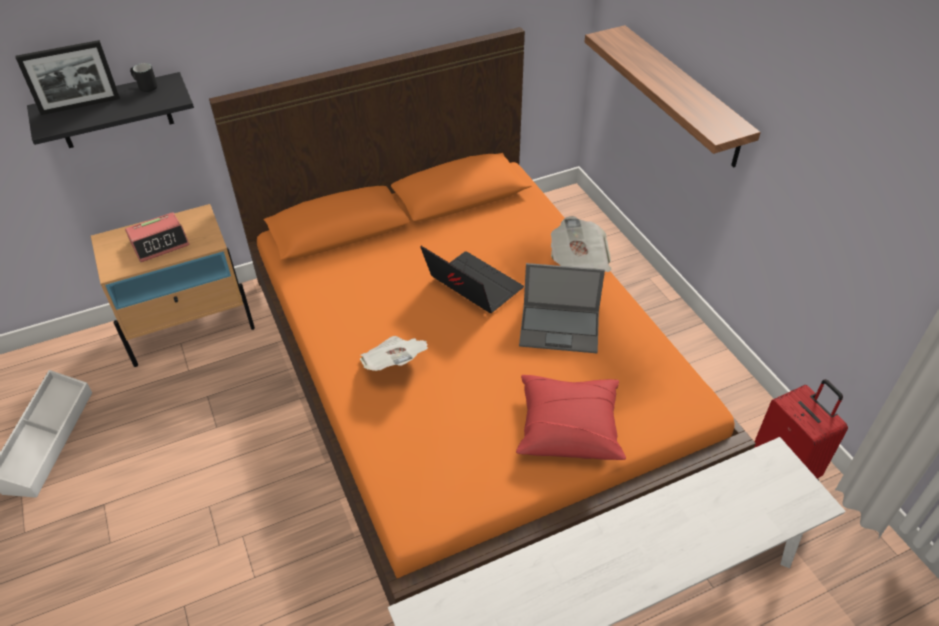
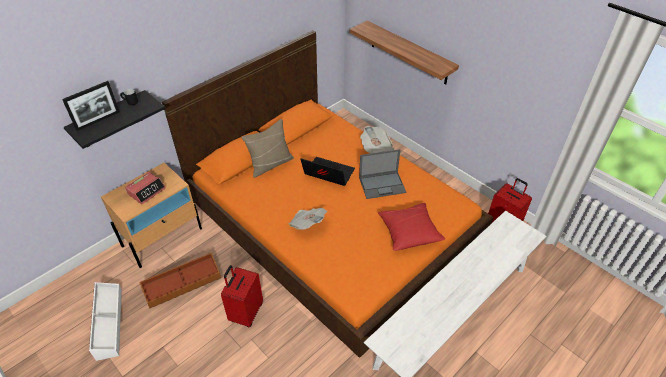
camera: 20 degrees left, 0 degrees up
(182, 411) = (183, 284): none -> brown storage box
(255, 488) = (245, 312): none -> red suitcase
(384, 247) = (270, 164): none -> beige pillow

